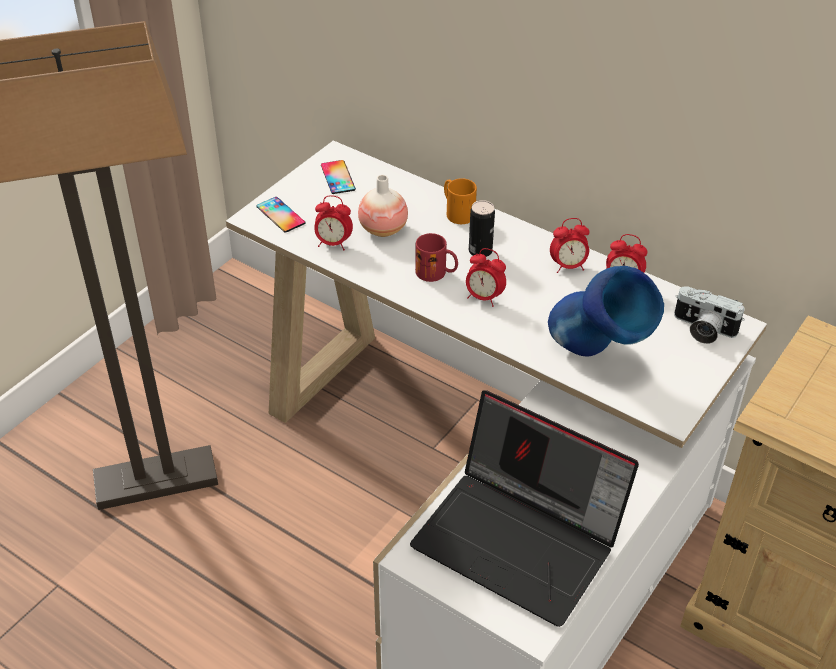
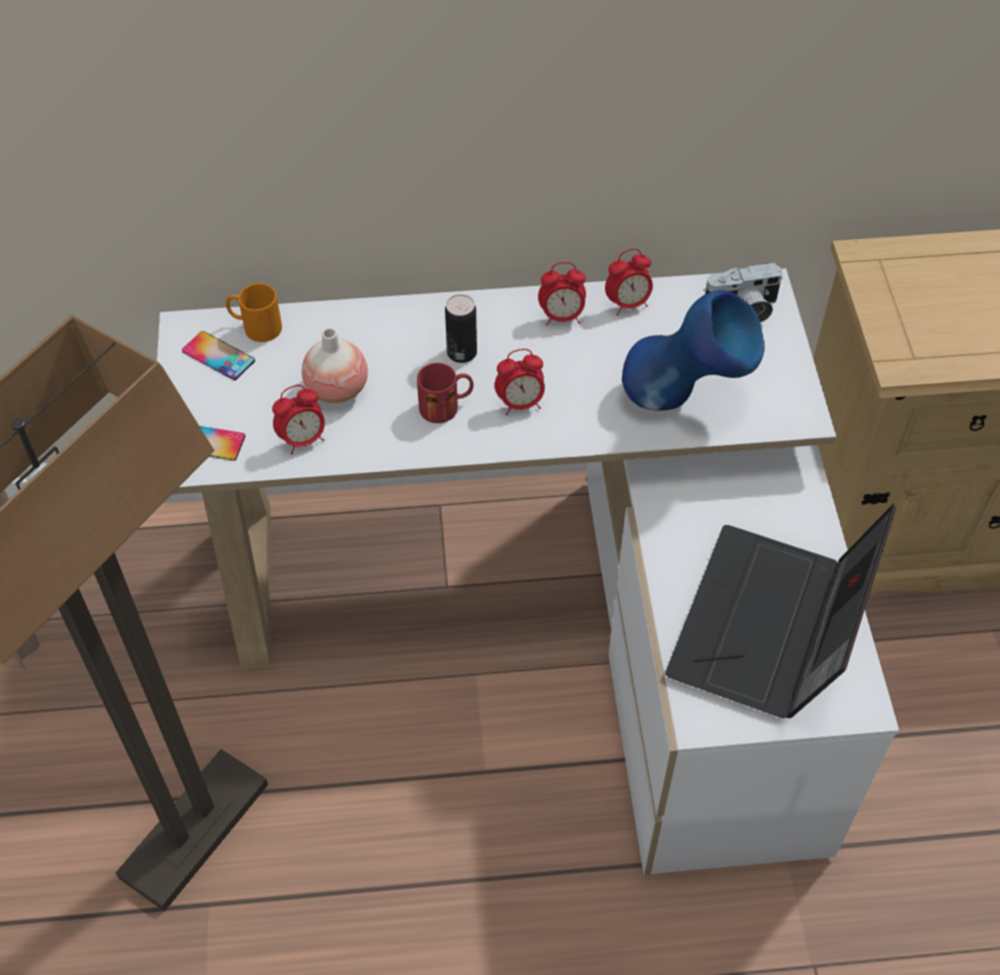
camera: 40 degrees left, 10 degrees up
(456, 212) = (391, 322): orange mug -> orange mug (255, 327)
(521, 540) = (770, 630): laptop -> laptop turned 120 degrees clockwise
(568, 266) = (561, 317): alarm clock -> alarm clock turned 45 degrees clockwise

